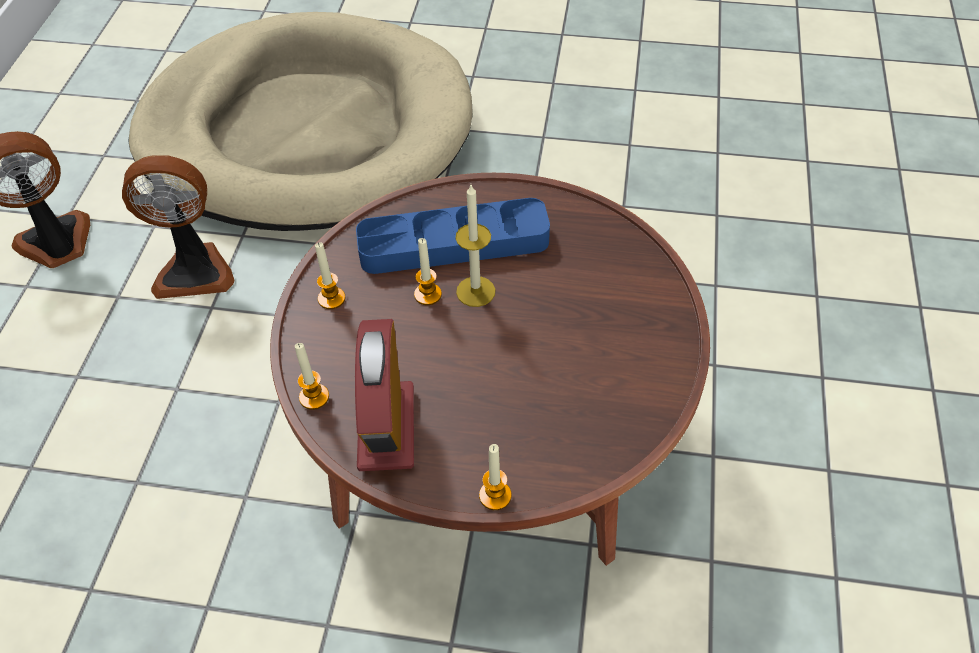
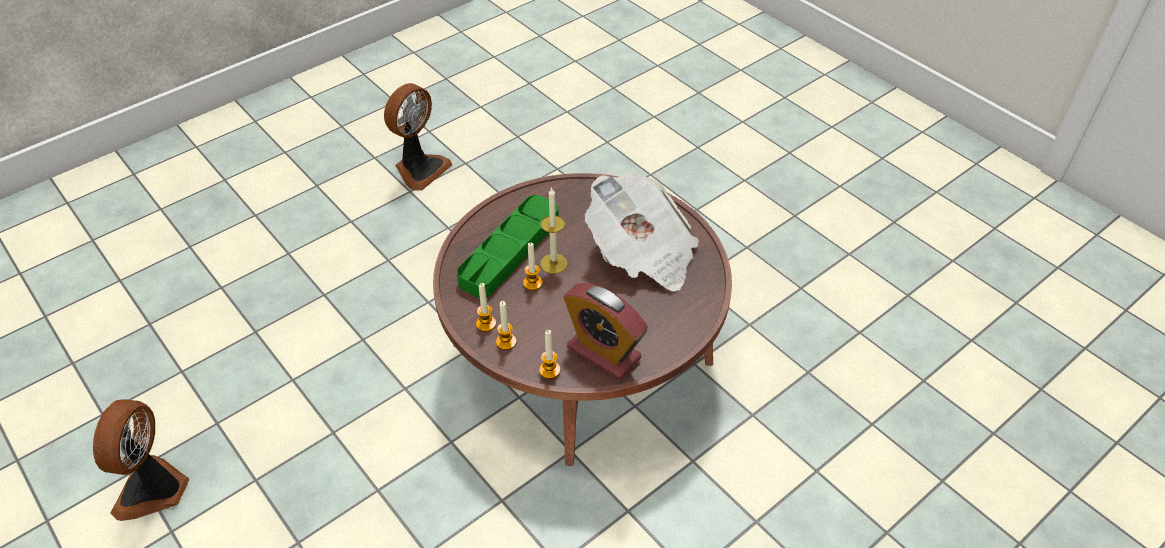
camera: 50 degrees left, 5 degrees down
(195, 270) = (288, 422): fan -> fan (420, 169)
(306, 131) = (246, 291): beige dog bed -> none
(454, 244) = (510, 251): blue tray -> green tray
(495, 495) = (690, 336): candle -> candle (506, 342)
(579, 357) = (642, 254): none -> newspaper

